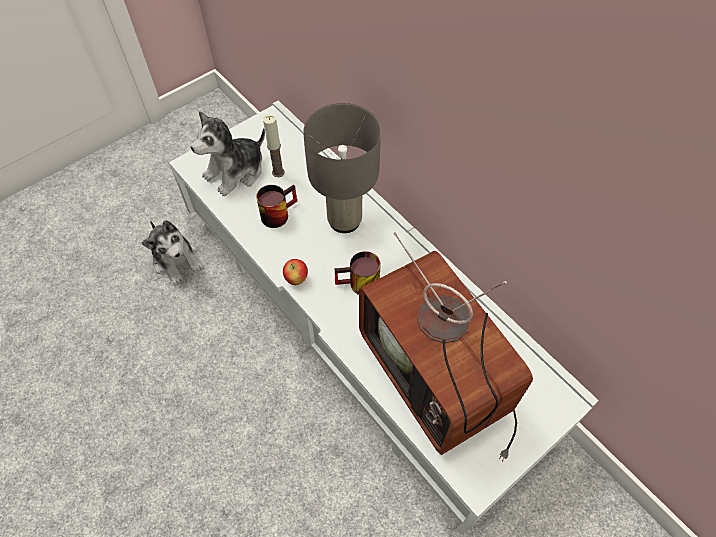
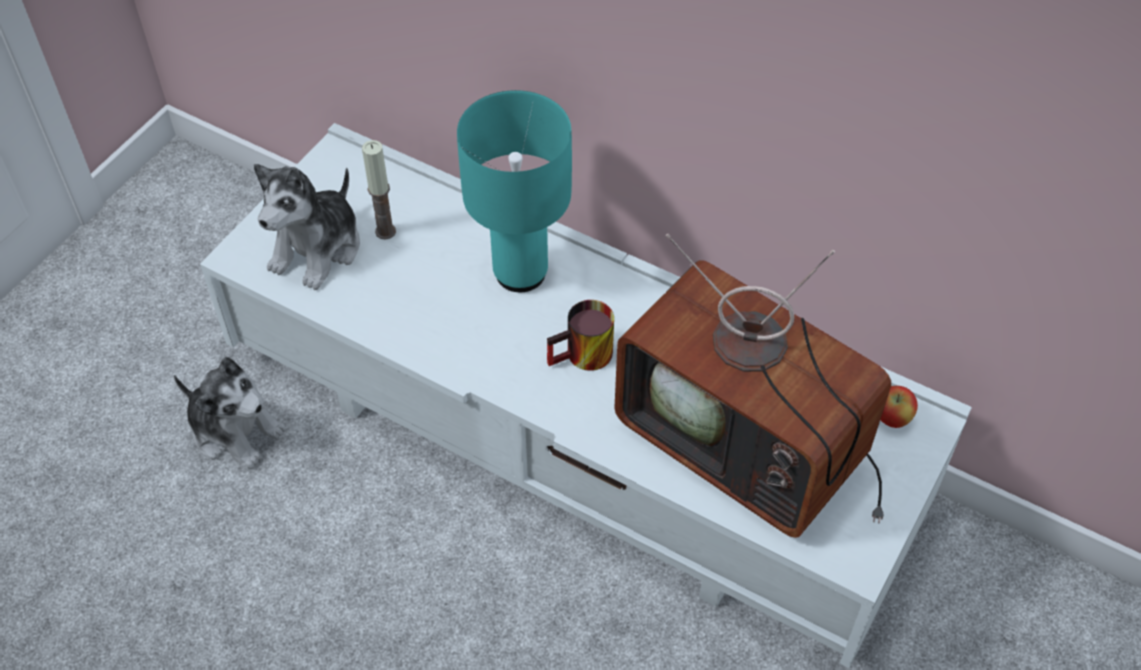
camera: 20 degrees left, 5 degrees down
(277, 212) = (412, 290): mug -> none
(296, 279) = (486, 376): apple -> apple (892, 419)
(344, 219) = (519, 272): grey table lamp -> turquoise table lamp

